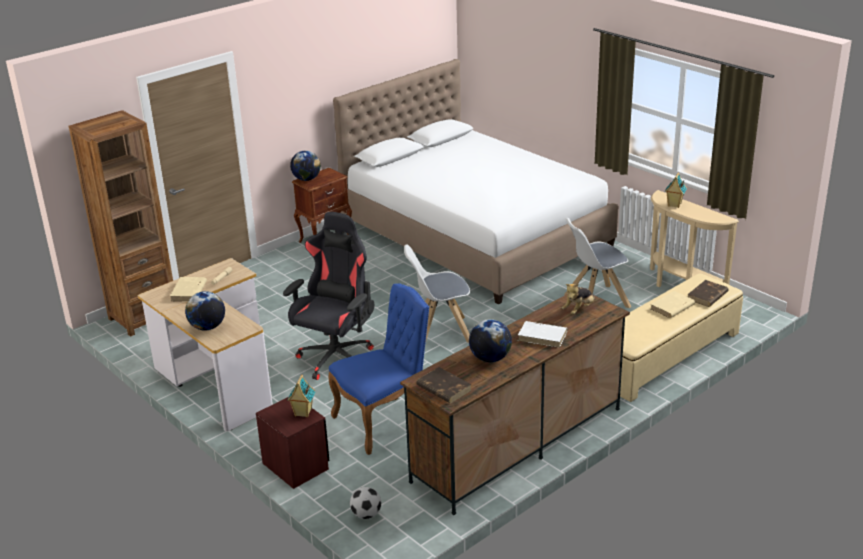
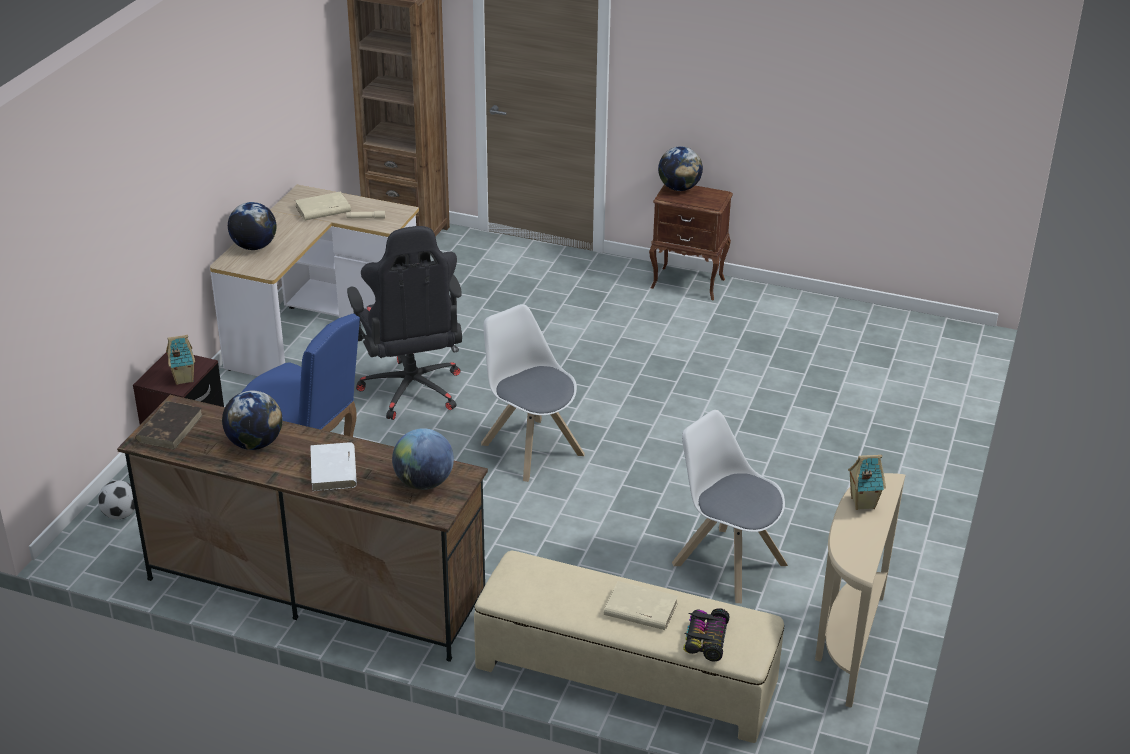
camera: 60 degrees right, 5 degrees up
(335, 359) = (411, 389): black office chair -> black office chair turned 75 degrees clockwise
(474, 234) = (821, 395): white bed -> none
(579, 309) = (424, 483): plush toy -> globe
(707, 296) = (705, 640): brown book -> toy car

